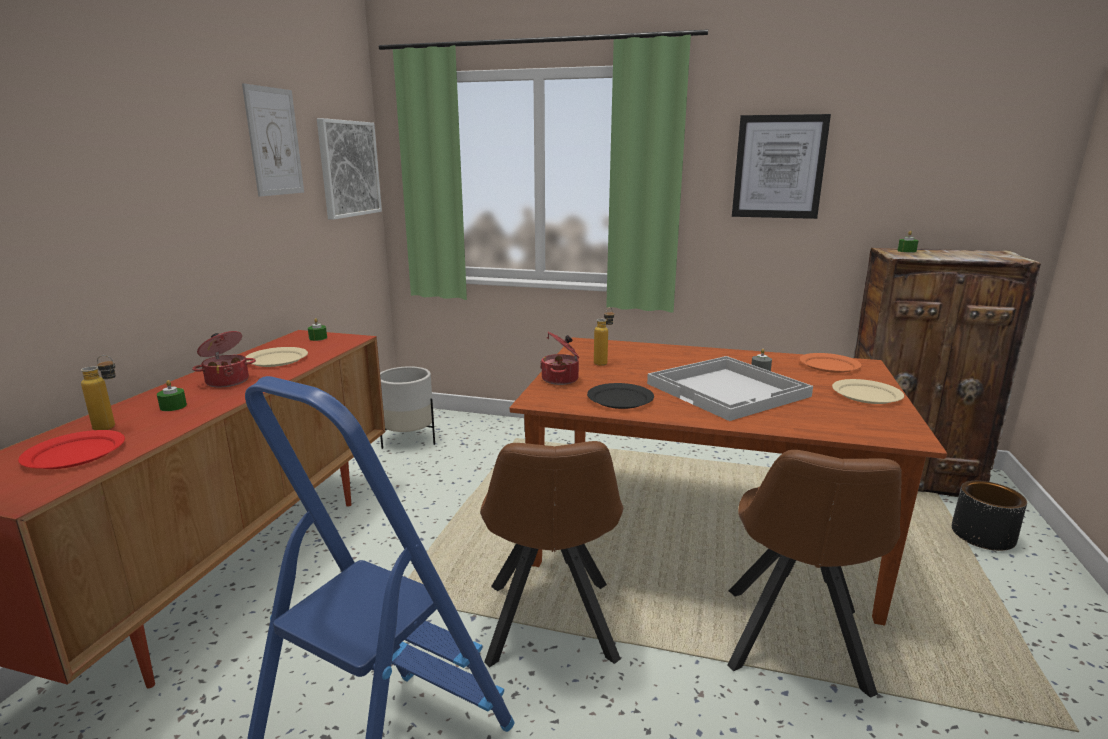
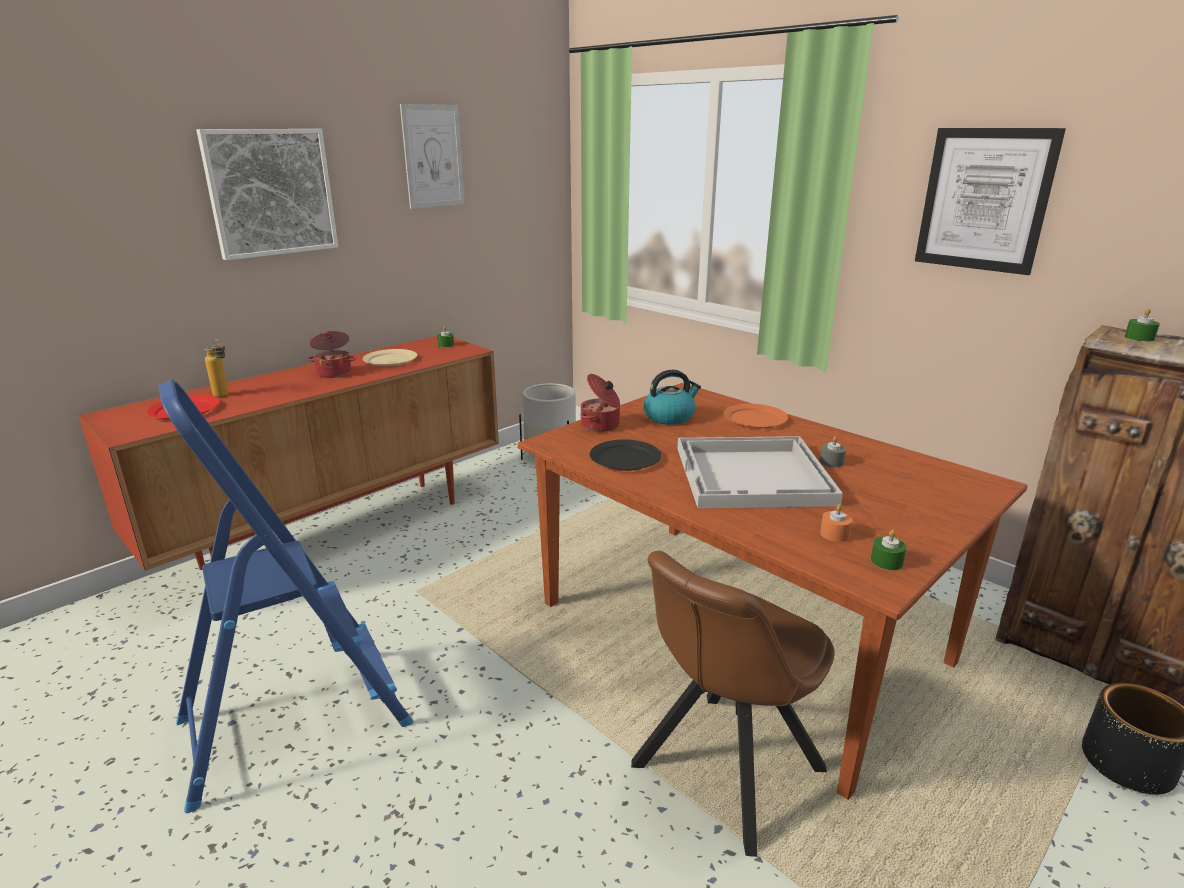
camera: 30 degrees right, 5 degrees up
(173, 406) = (277, 387): green candle -> green candle (886, 561)
(349, 169) = (526, 179): picture -> picture (271, 192)
(550, 624) = (513, 659): brown chair -> none
(603, 362) = (669, 416): bottle -> kettle
(829, 365) = (934, 475): orange plate -> orange plate (755, 419)
(837, 415) = (834, 534): none -> orange candle
(866, 394) = (917, 520): beige plate -> none

